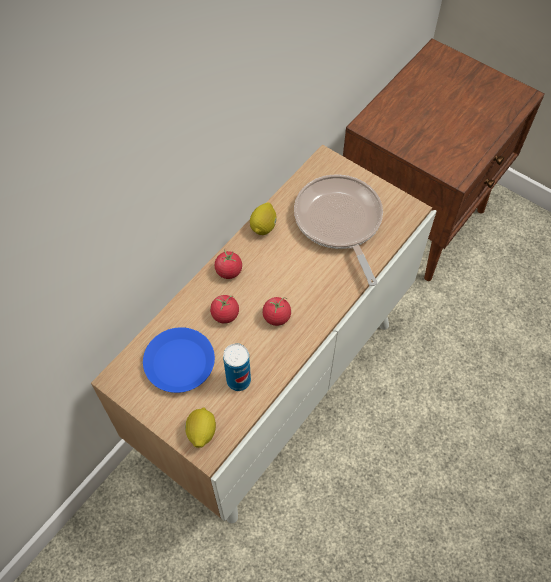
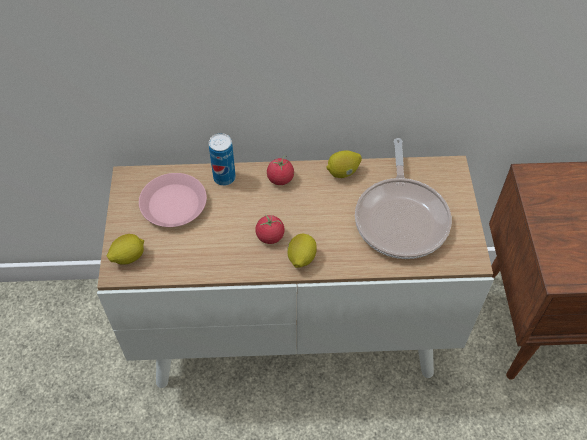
camera: 50 degrees right, 5 degrees down
(180, 362) = (174, 204): blue plate -> pink plate
(225, 314) = (240, 203): tomato -> none
(238, 380) = (192, 250): can -> can (224, 178)
(316, 311) = (301, 258): none -> lemon
(339, 222) = (401, 218): frying pan -> frying pan turned 150 degrees clockwise

